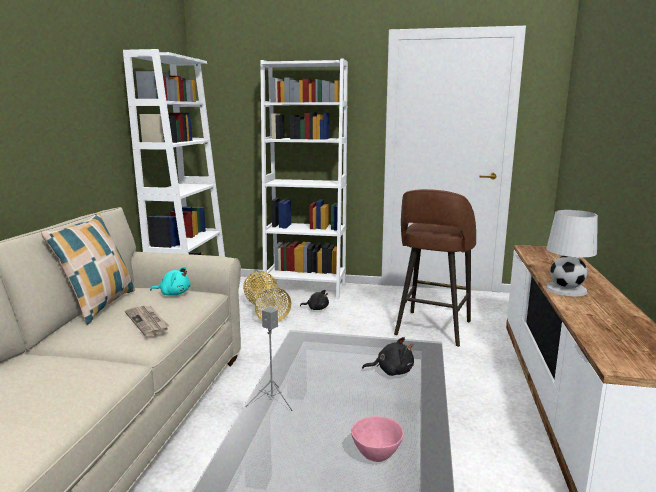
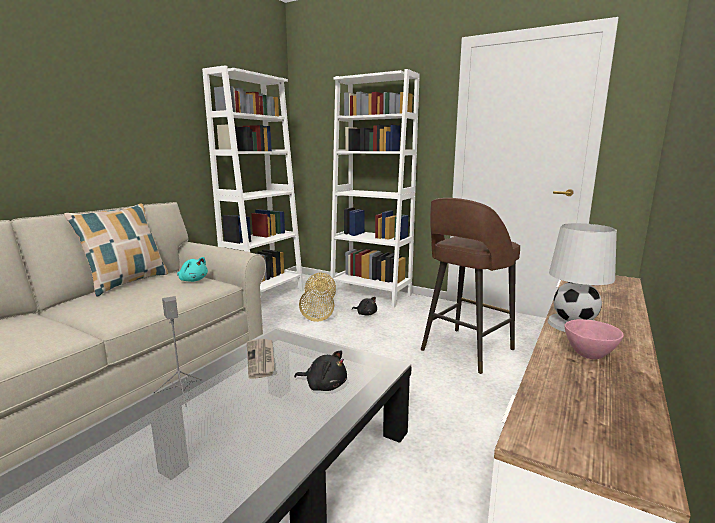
camera: 20 degrees right, 0 degrees up
(148, 322) = (139, 300): newspaper -> newspaper (261, 359)
(376, 456) = (204, 478): pink bowl -> pink bowl (589, 355)

